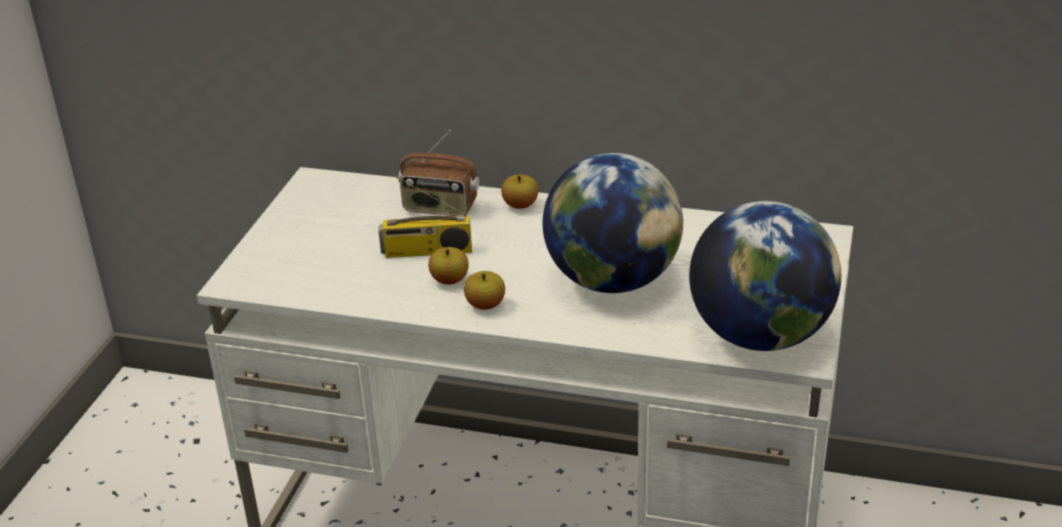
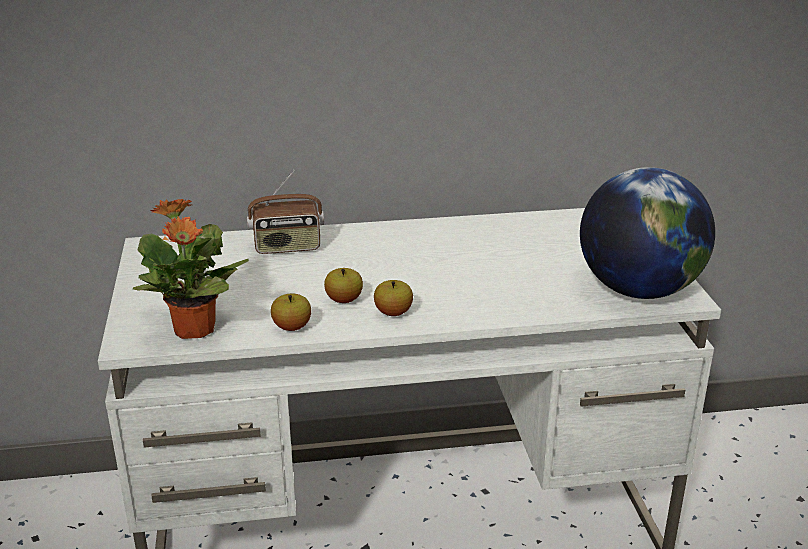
camera: 25 degrees left, 5 degrees down
(294, 283) = (194, 330): none -> potted plant
(426, 251) = (303, 282): radio -> none
(520, 205) = (357, 233): apple -> apple (292, 327)
(612, 280) = (485, 274): globe -> none

